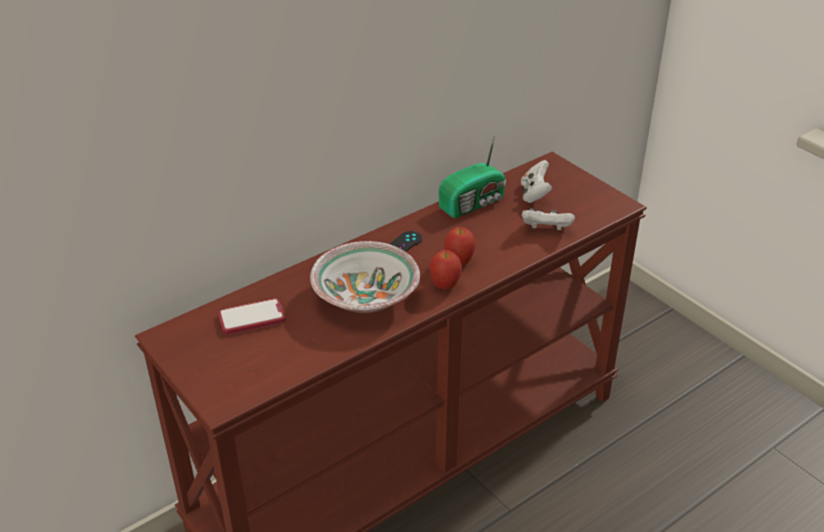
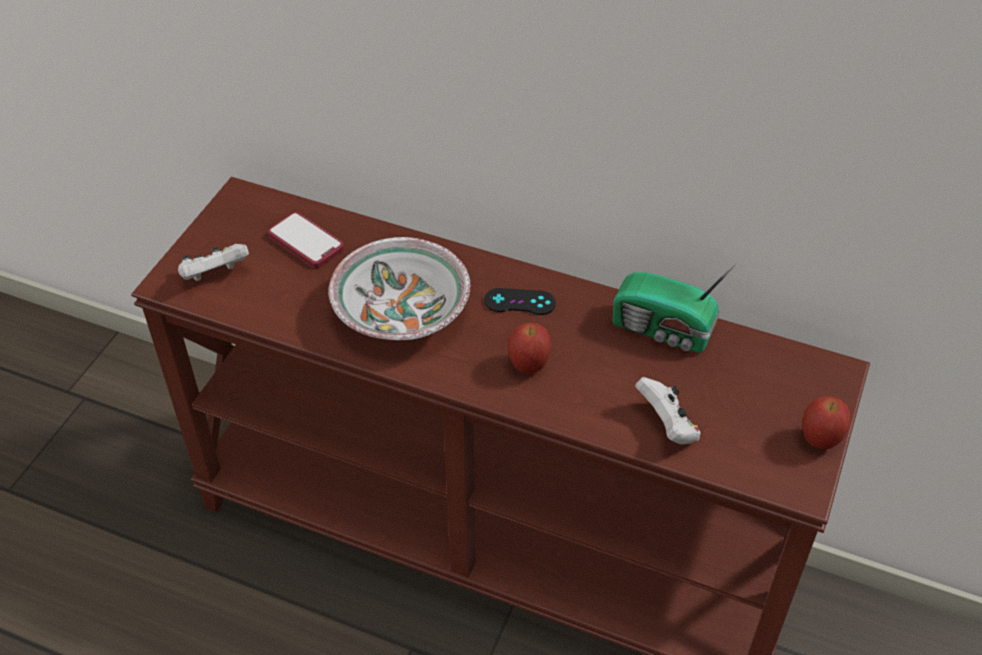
camera: 60 degrees right, 10 degrees up
(445, 286) = (472, 372): apple -> apple (819, 441)
(534, 194) = (740, 383): white game controller -> white game controller (215, 275)

